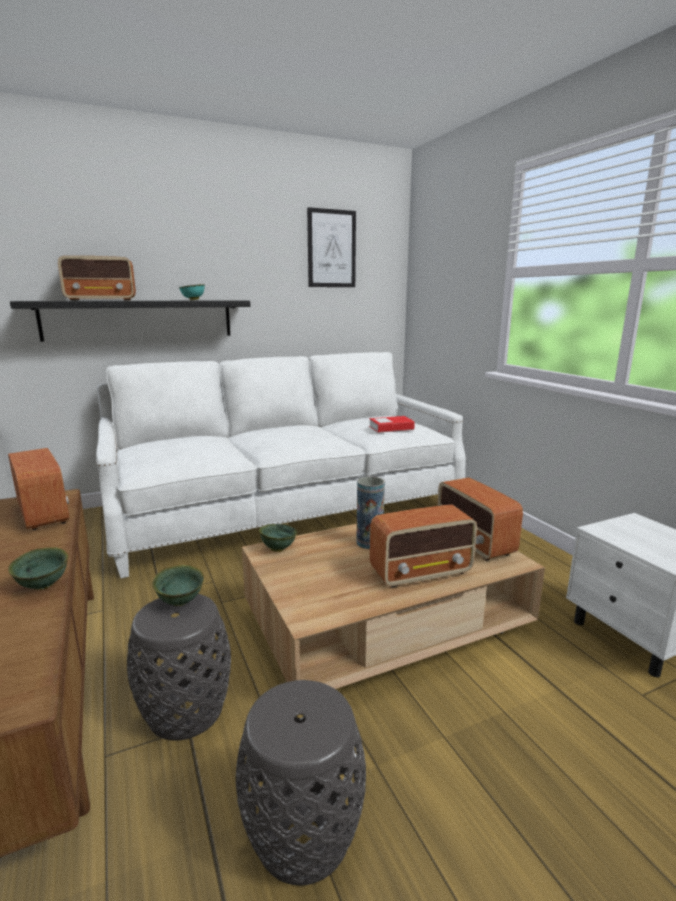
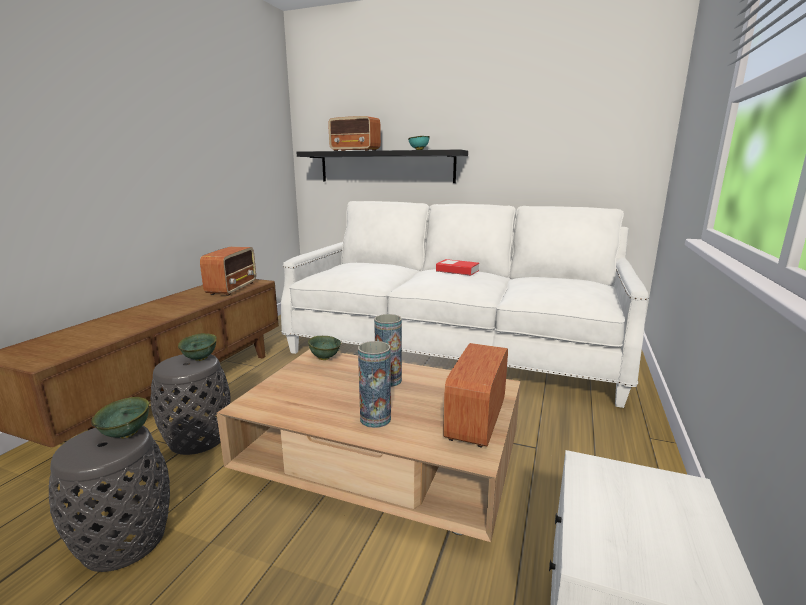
camera: 45 degrees right, 0 degrees up
(44, 585) = (154, 320): green bowl -> green bowl (127, 434)
(331, 249) = (572, 93): picture -> none
(391, 428) = (553, 290): book -> book (457, 271)
(422, 572) = (375, 419): radio -> vase

